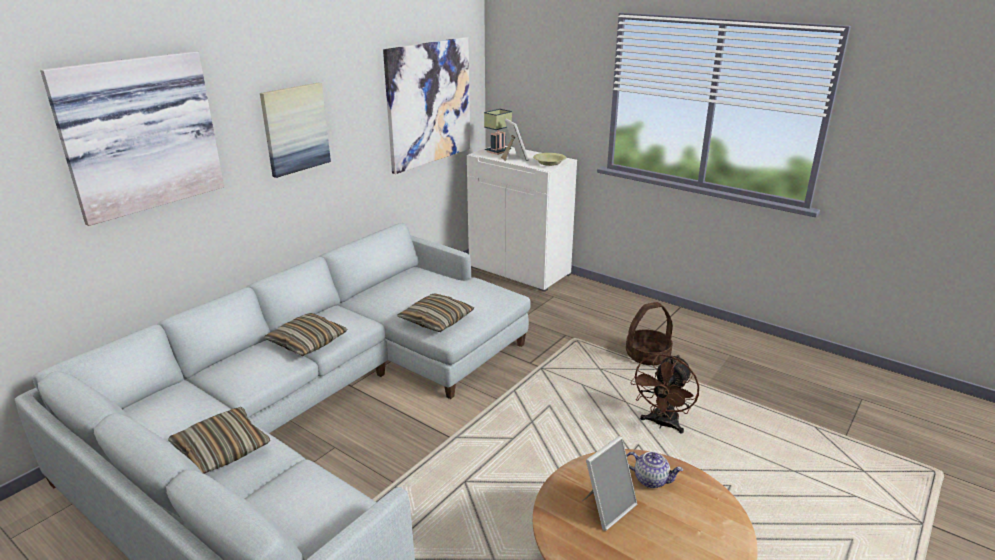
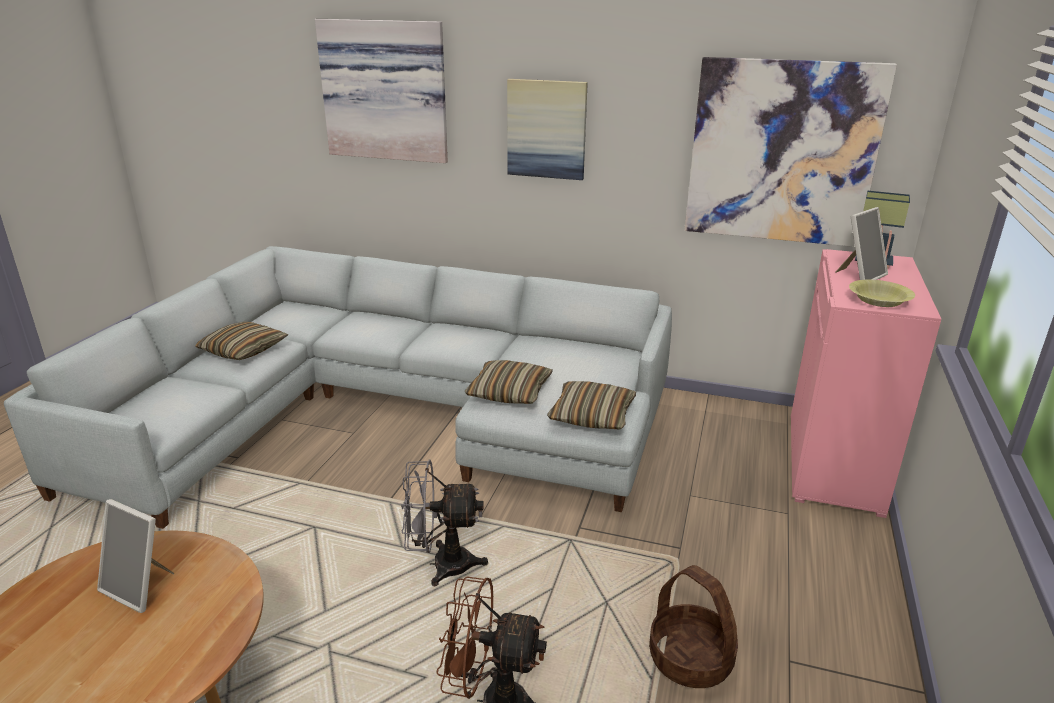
camera: 70 degrees right, 0 degrees up
(307, 342) = (424, 338): pillow -> pillow (592, 415)
(520, 270) = (835, 464): white cabinet -> pink cabinet
(540, 424) = (441, 565): none -> grey fan
(651, 480) = (191, 623): teapot -> none

